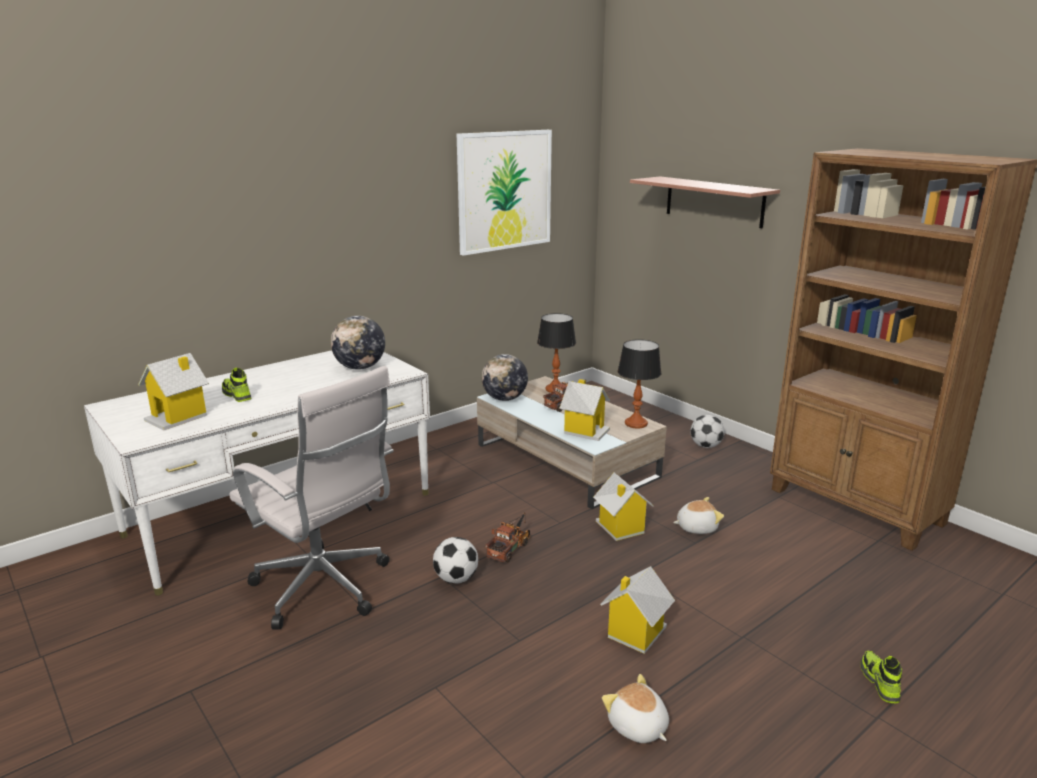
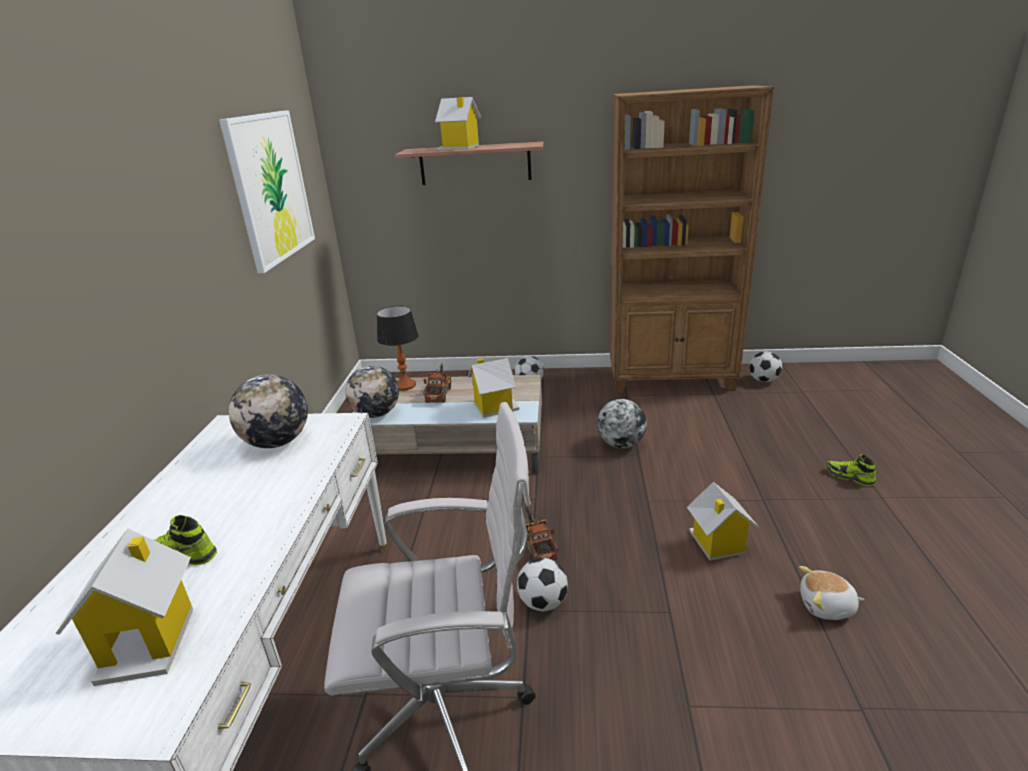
camera: 45 degrees left, 5 degrees up
(620, 528) = (581, 476): toy house -> toy house (460, 148)
(636, 424) = (518, 383): table lamp -> none
(696, 527) = (621, 444): plush toy -> globe
(973, 560) = (763, 380): none -> football

